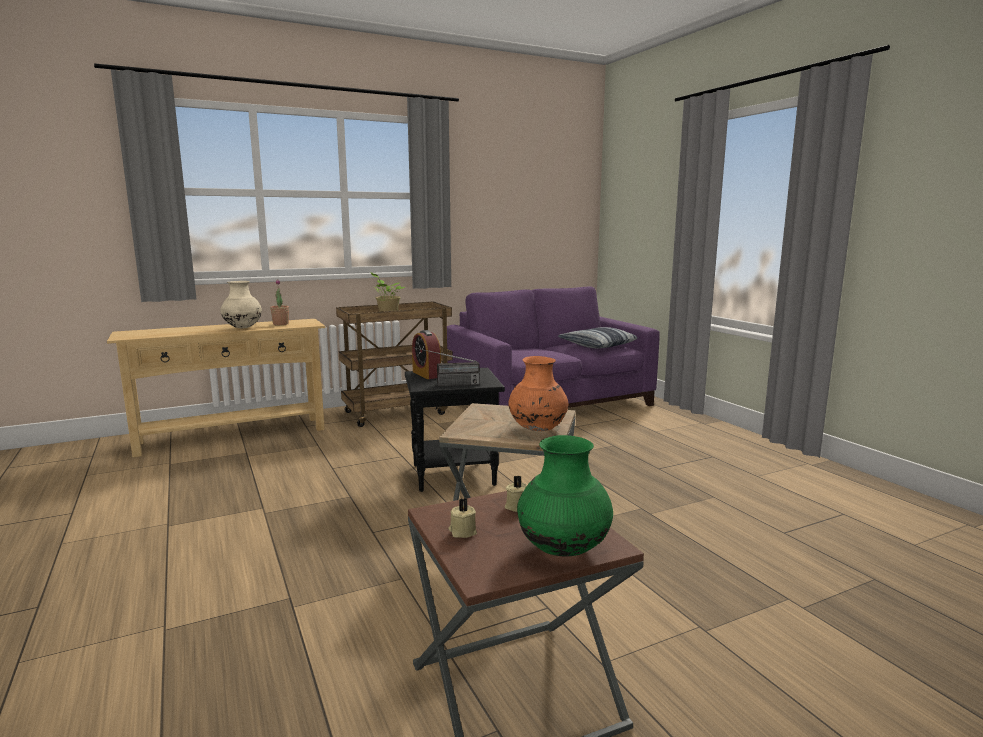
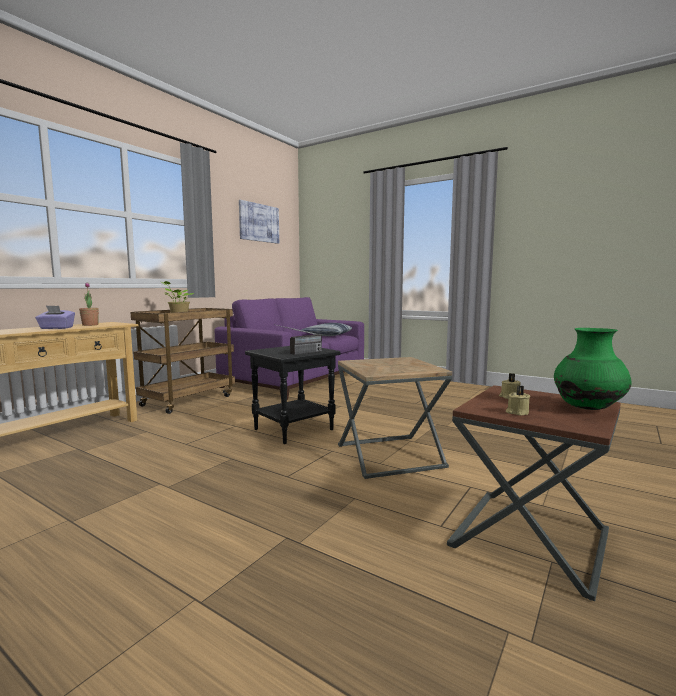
camera: 30 degrees left, 5 degrees down
(243, 328) = (56, 328): beige vase -> purple tissue box
(426, 374) = (268, 350): alarm clock -> none
(529, 183) = (259, 223): none -> picture
(537, 429) = (416, 366): orange vase -> none

